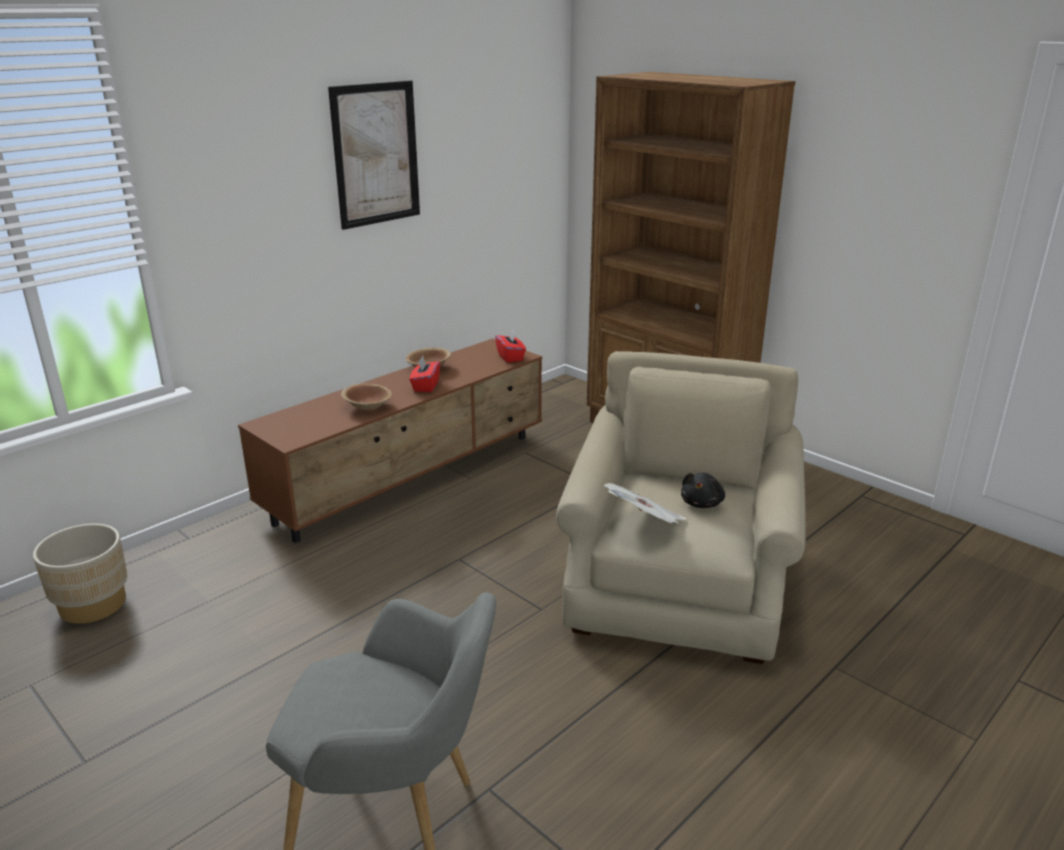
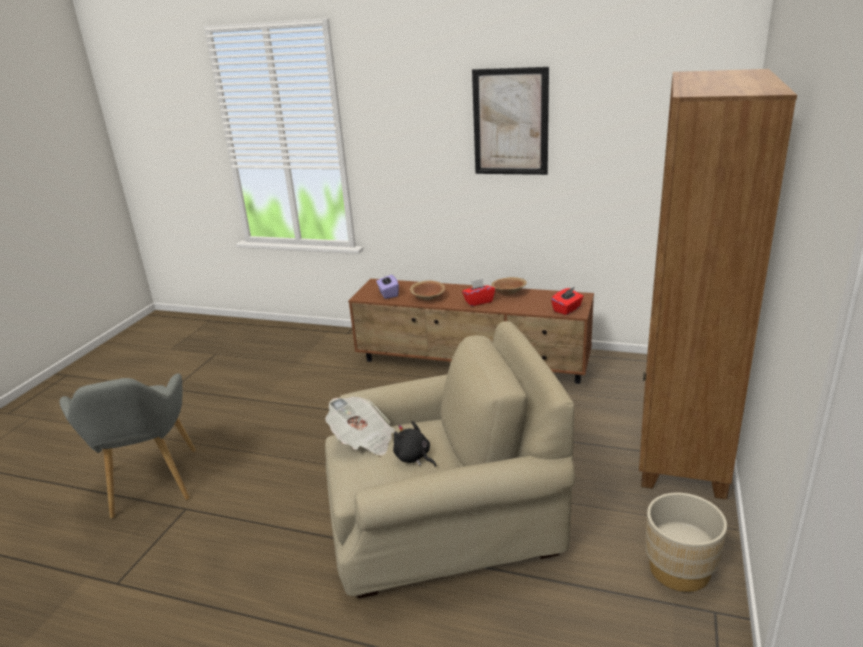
camera: 65 degrees right, 0 degrees up
(93, 604) = (277, 339): beige planter -> beige planter (679, 569)
(313, 425) = (388, 294): none -> purple tissue box
(702, 503) = (414, 458): black plush toy -> black plush toy turned 45 degrees clockwise

